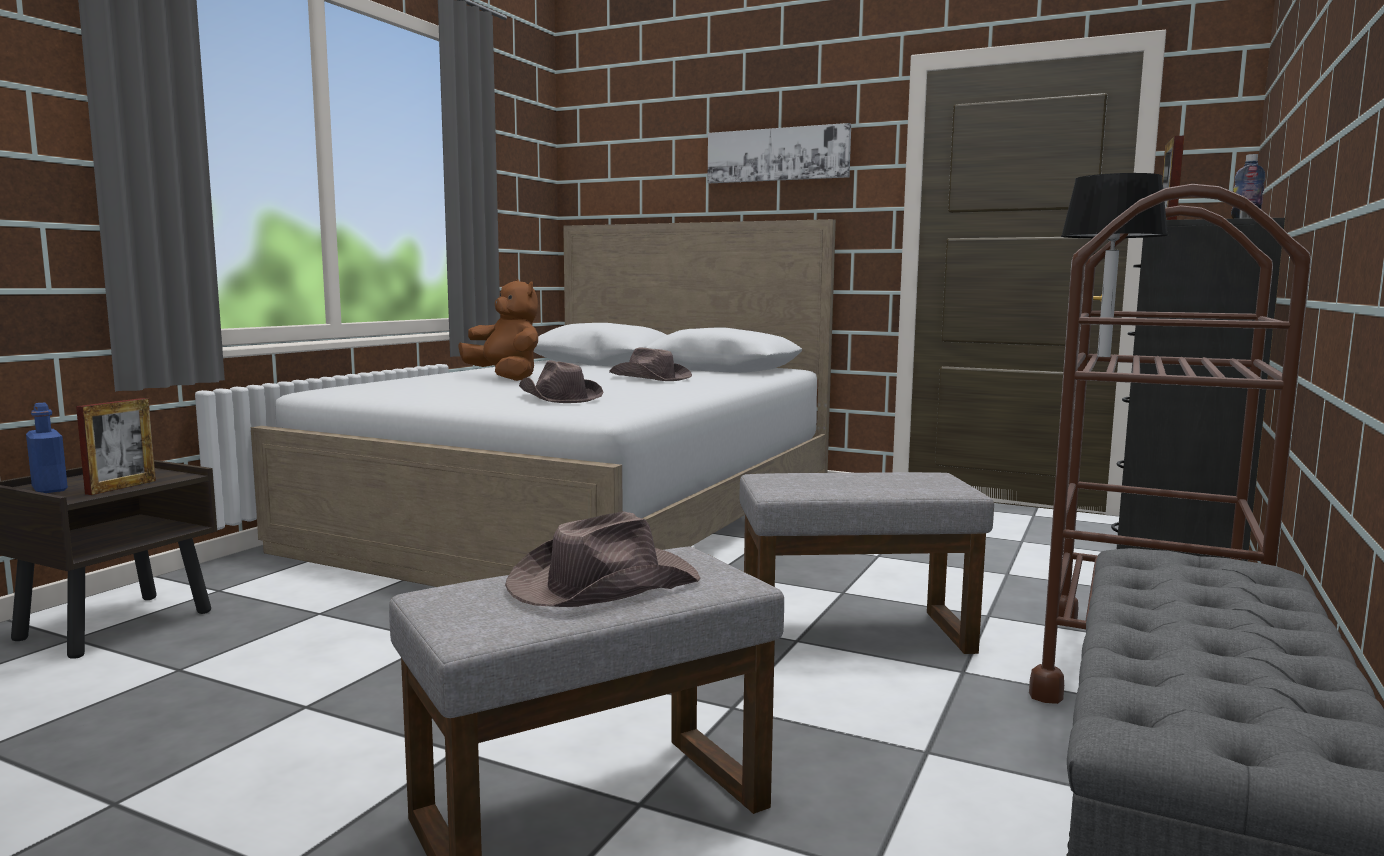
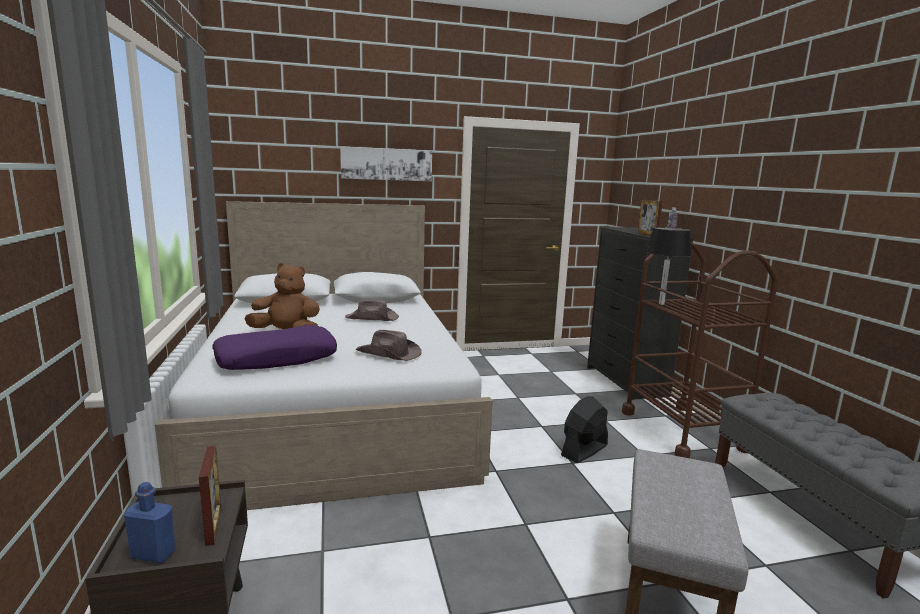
camera: 40 degrees left, 5 degrees up
(429, 388) = (277, 359): none -> purple pillow
(601, 584) = (679, 490): brown hat -> none
(852, 635) = (584, 450): grey ottoman -> black fan

